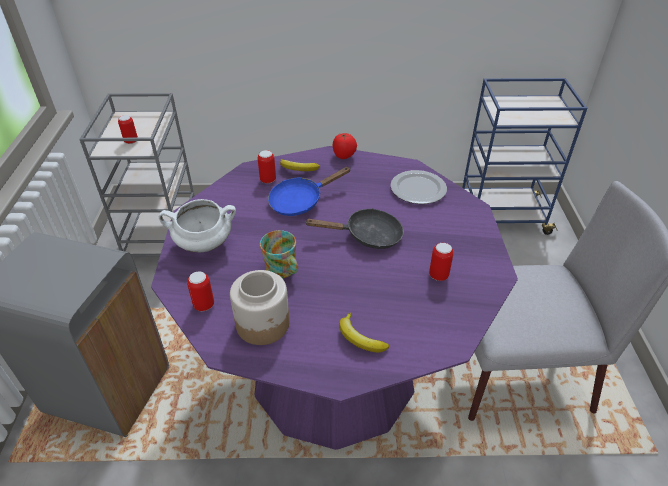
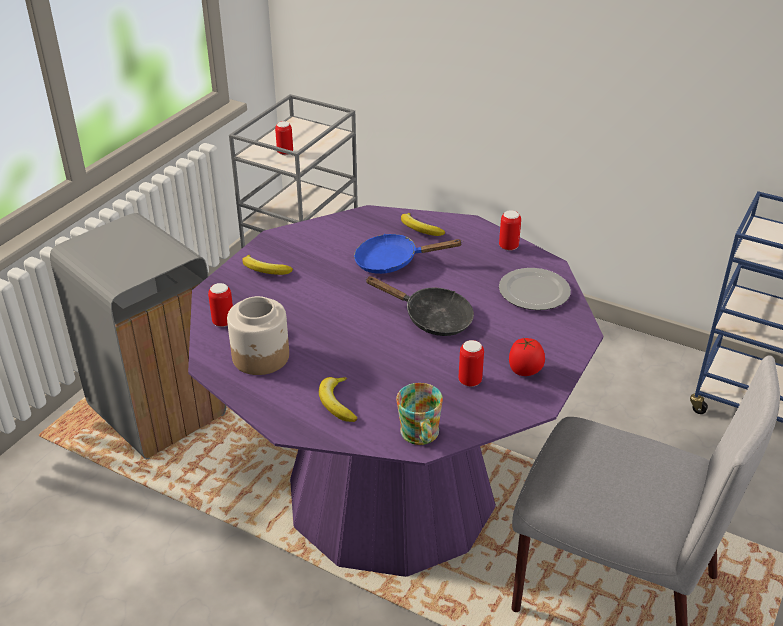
camera: 30 degrees right, 5 degrees down
(203, 244) = (264, 270): white cooking pot -> banana
(268, 180) = (378, 230): can -> can (508, 247)
(283, 271) = (318, 319): mug -> mug (420, 436)
(344, 156) = (483, 231): tomato -> tomato (525, 371)

